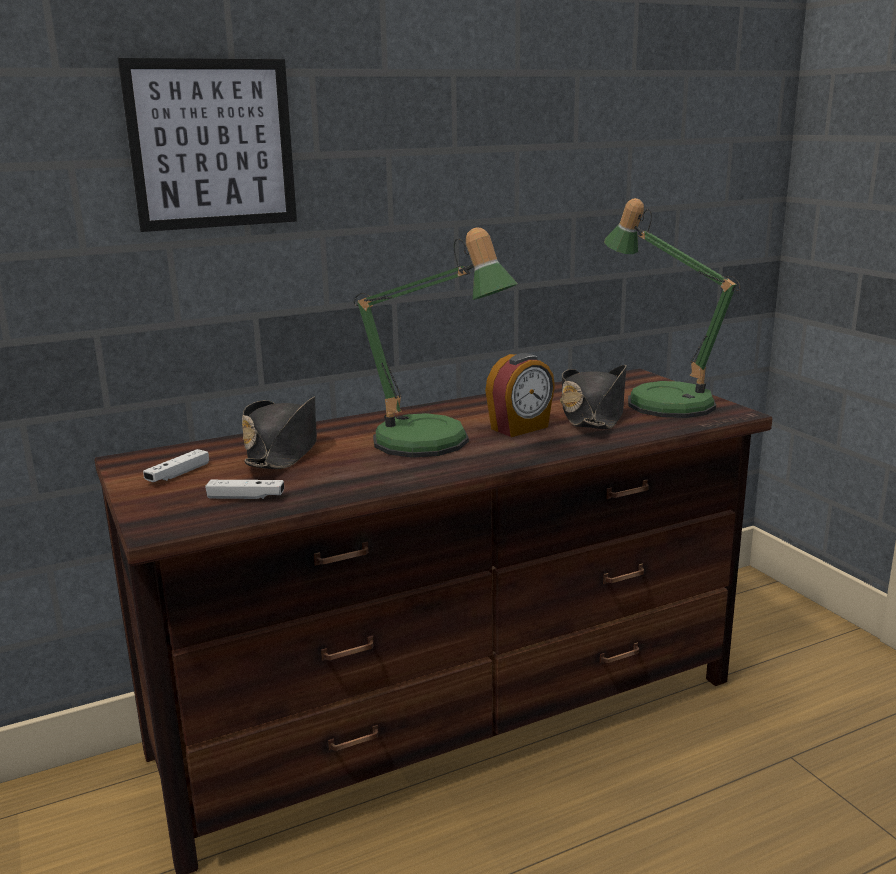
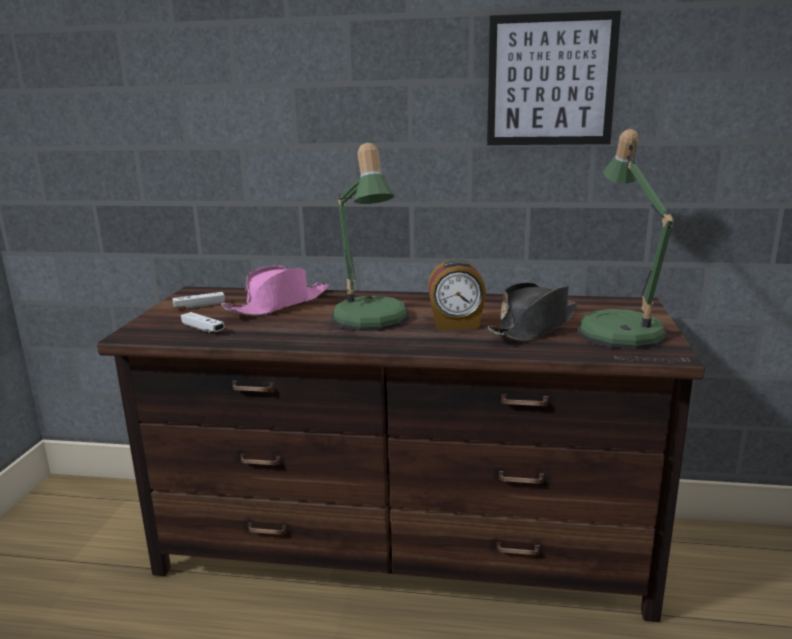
camera: 35 degrees right, 0 degrees up
(212, 144) = (268, 74): picture -> picture (550, 80)
(283, 450) = (279, 304): black hat -> pink hat

